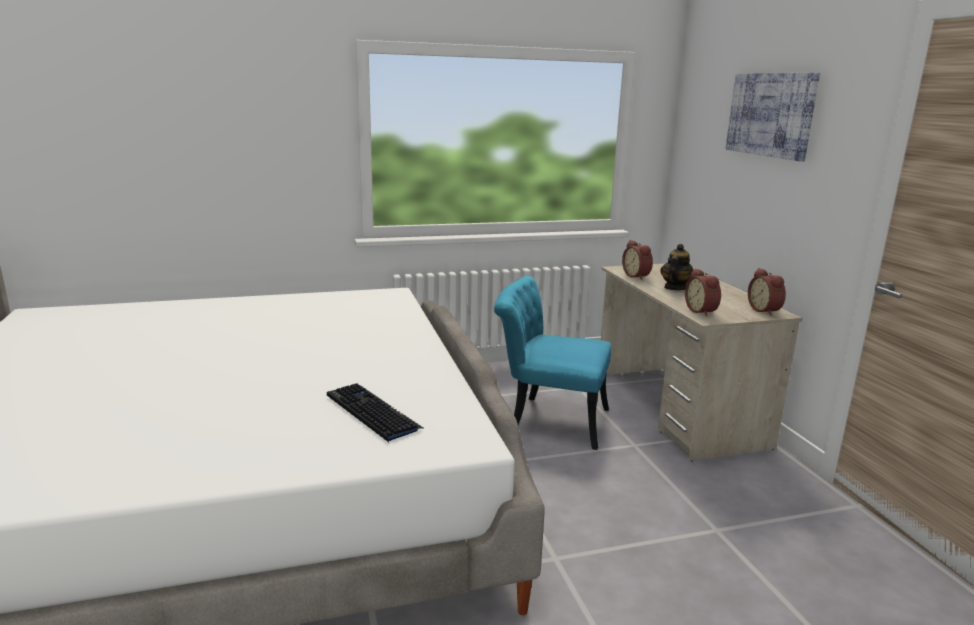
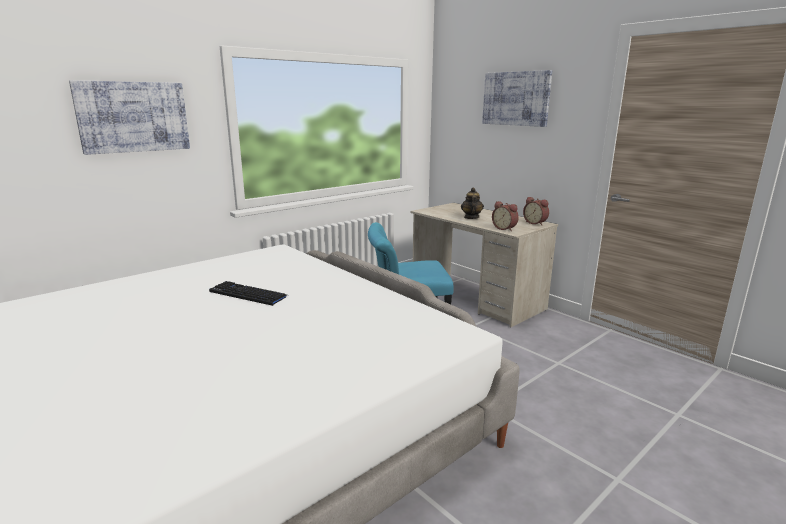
camera: 25 degrees left, 0 degrees up
(248, 122) = (133, 117): none -> picture
(372, 413) = (376, 332): keyboard -> keyboard (248, 294)
(637, 276) = (440, 213): alarm clock -> none

